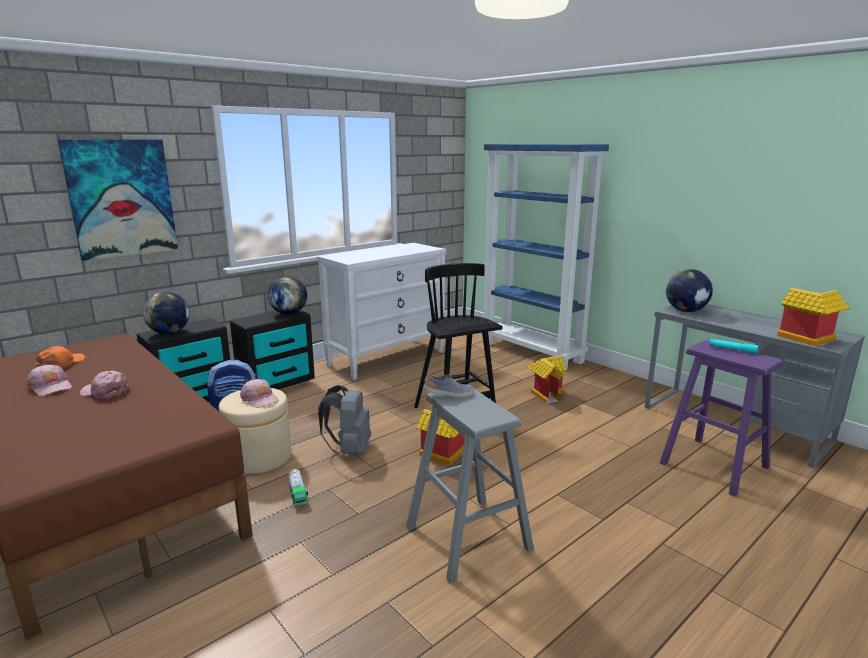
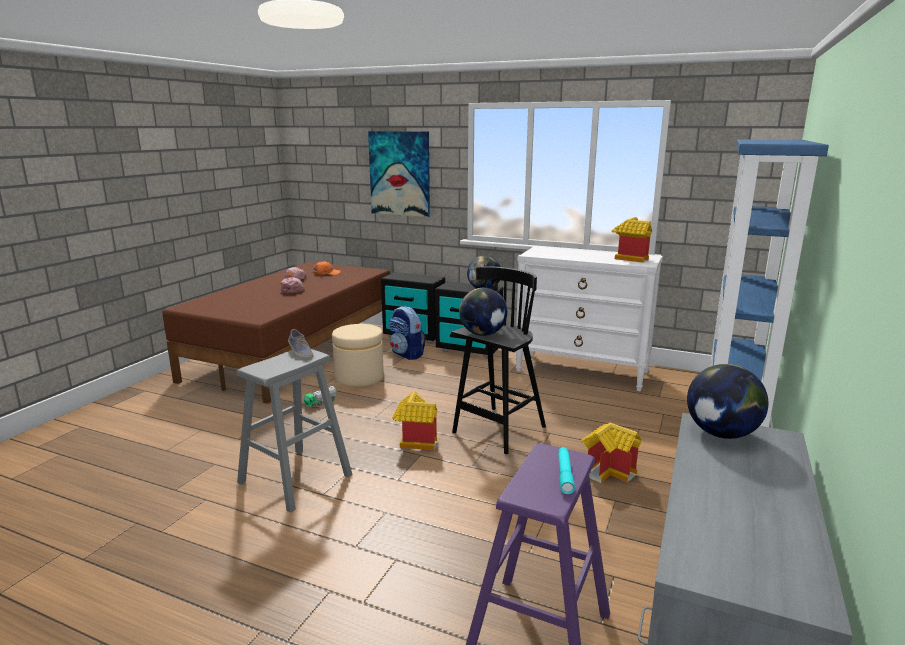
camera: 65 degrees right, 0 degrees up
(169, 333) = (402, 276): globe -> globe (483, 334)
(260, 399) = (358, 332): pink cap -> none
(349, 450) = (393, 402): grey backpack -> none
(806, 339) = (699, 544): toy house -> toy house (628, 258)

